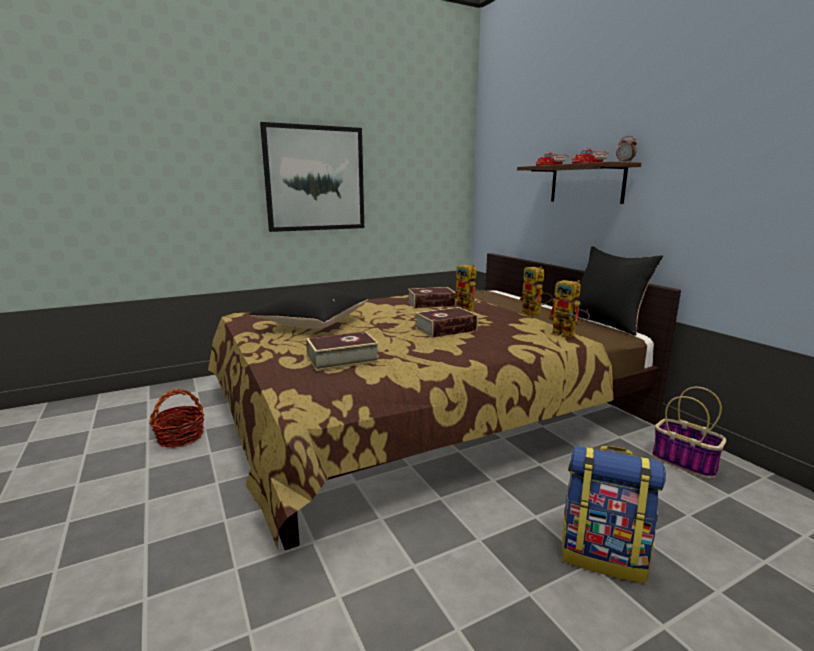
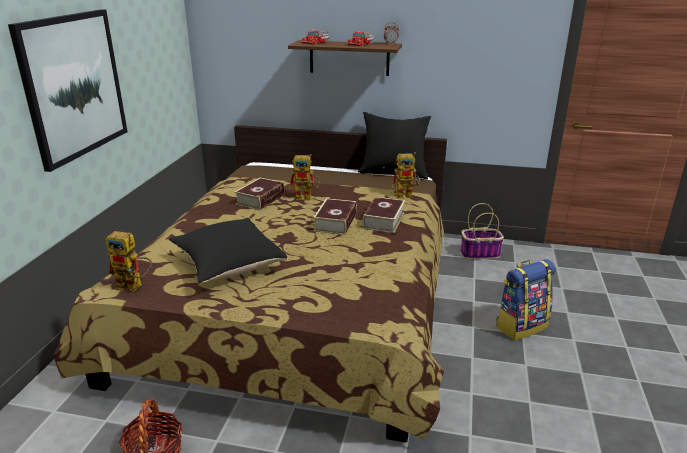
camera: 50 degrees left, 10 degrees up
(342, 359) = (339, 283): book -> book (383, 221)
(534, 314) = (353, 183): toy robot -> toy robot (134, 286)

